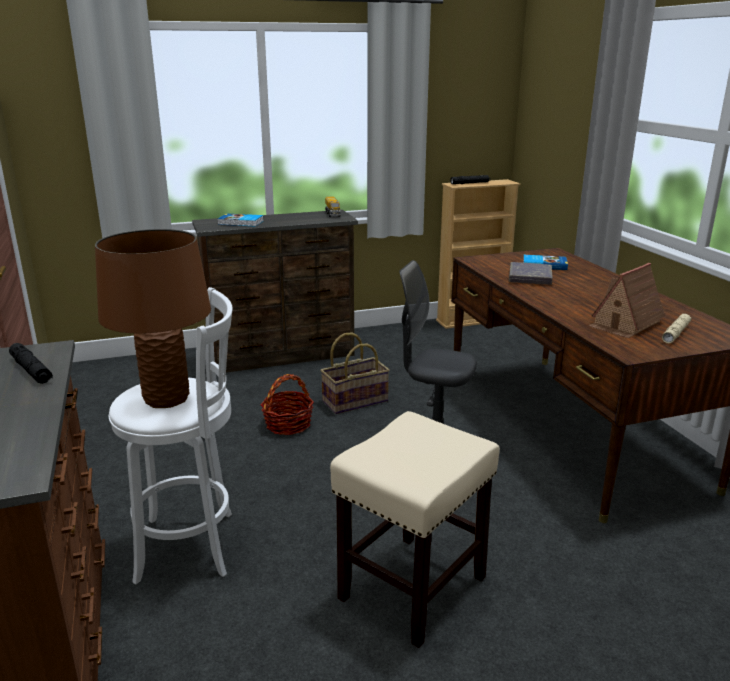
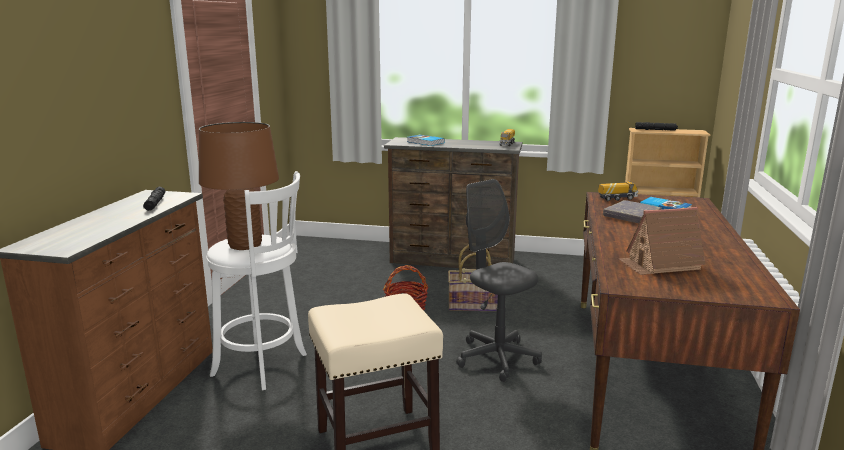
camera: 30 degrees right, 5 degrees down
(491, 261) = (617, 199): none -> toy truck
(676, 333) = (700, 281): beige flashlight -> none

